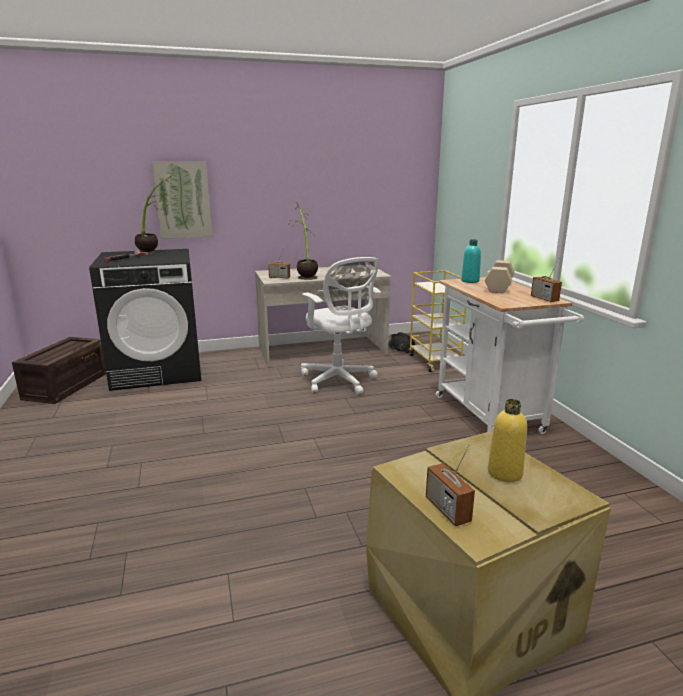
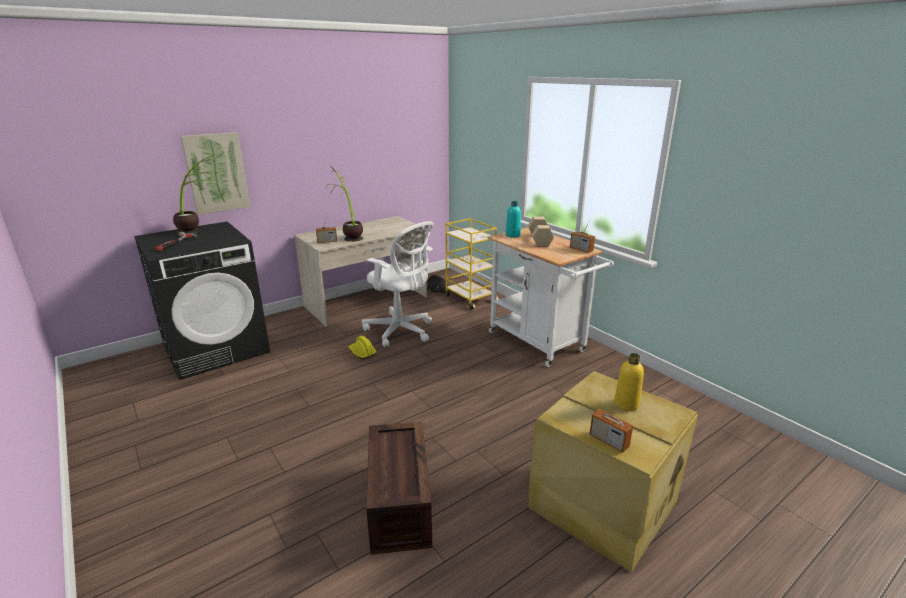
camera: 20 degrees left, 5 degrees up
(66, 386) = (125, 383): crate -> crate (401, 504)
(286, 394) = (362, 352): none -> yellow hard hat

